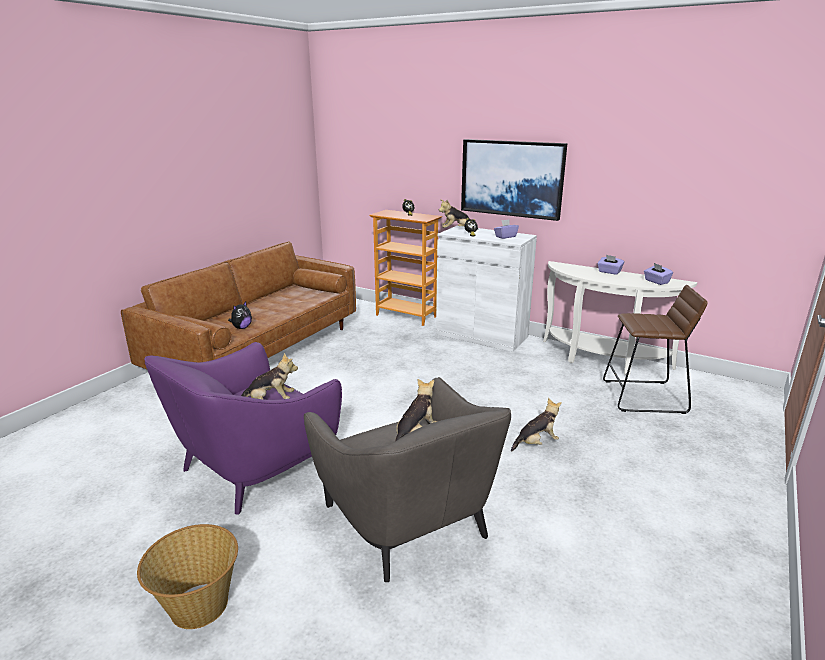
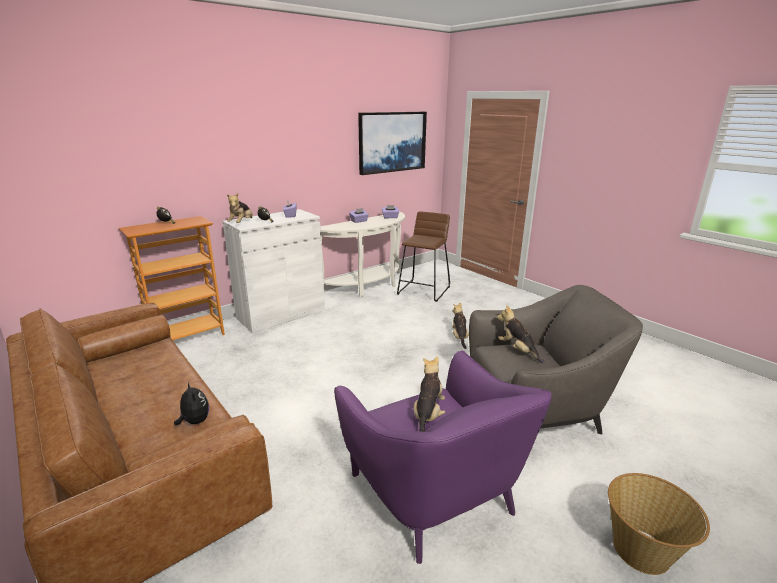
camera: 70 degrees left, 0 degrees up
(512, 178) = (266, 163): picture -> picture (392, 142)

